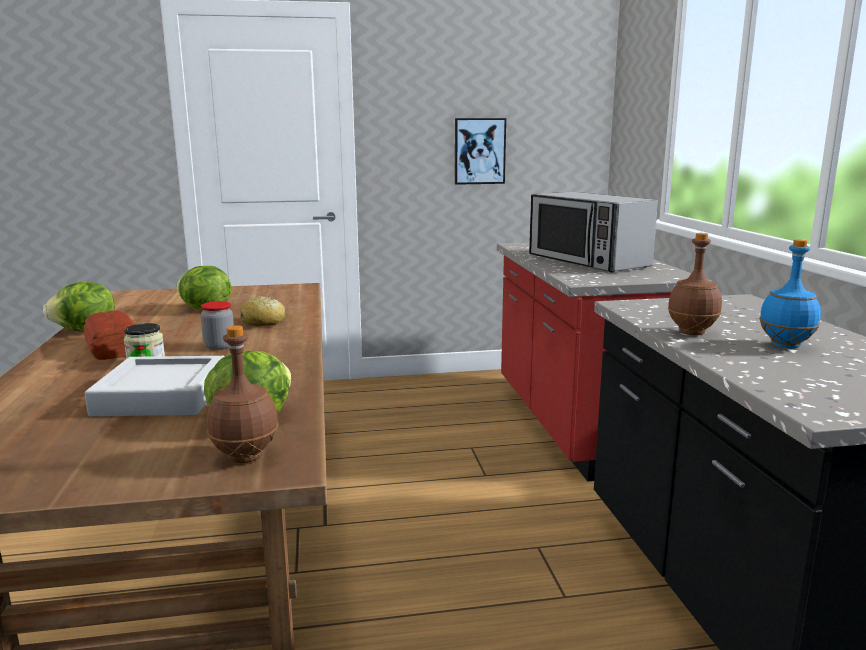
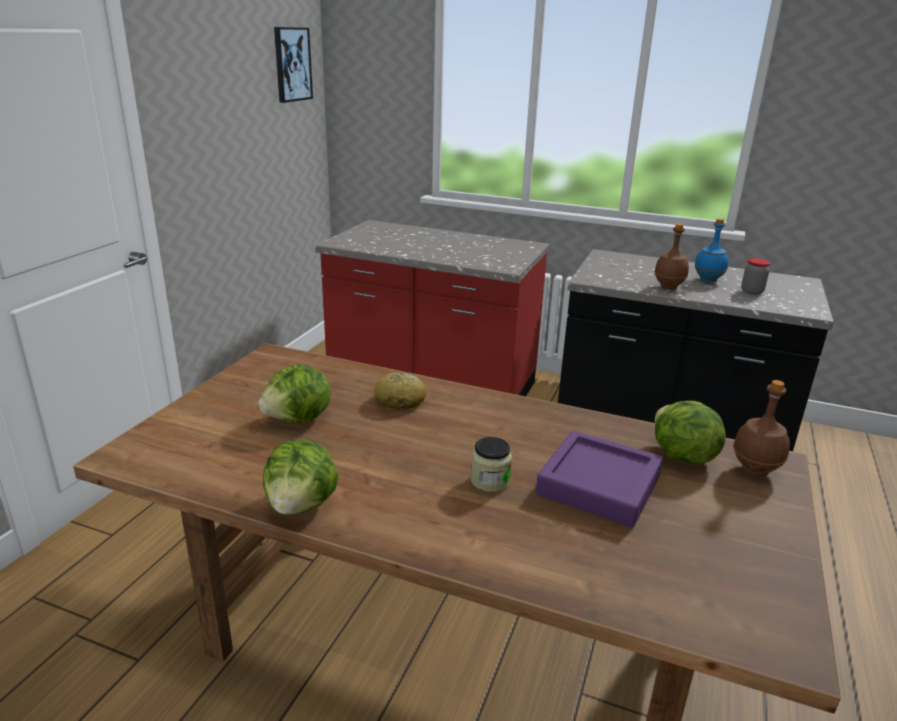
camera: 60 degrees left, 10 degrees up
(114, 347) = (403, 493): bread -> none
(162, 396) = (598, 485): grey tray -> purple tray
(219, 346) = (466, 436): jar -> jar (752, 291)
(479, 151) = (248, 146): picture -> picture (292, 64)
(587, 261) = (443, 247): microwave -> none

